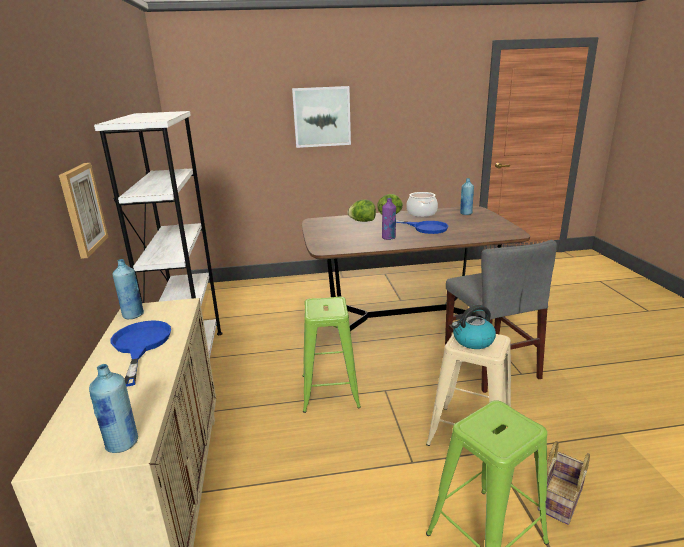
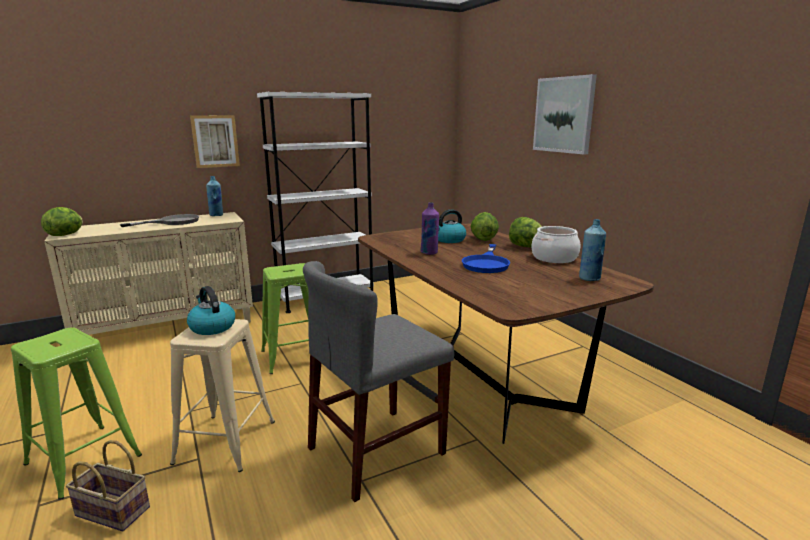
camera: 70 degrees right, 5 degrees down
(122, 443) = (66, 235): blue bottle -> lettuce
(140, 345) = (172, 222): blue frying pan -> grey frying pan
(355, 229) = (449, 240): none -> kettle

